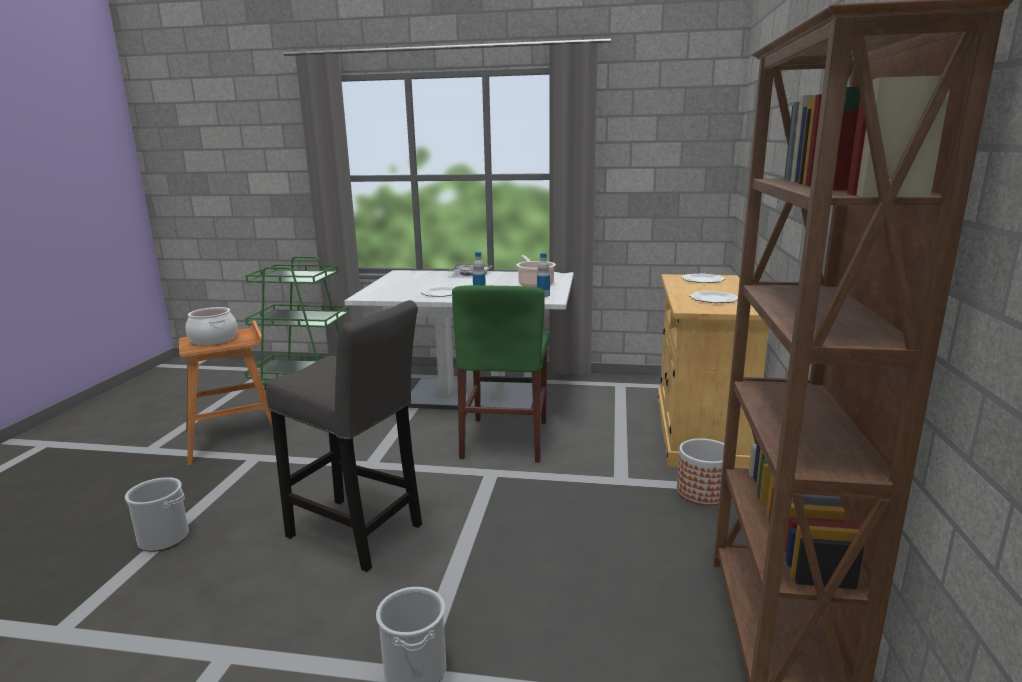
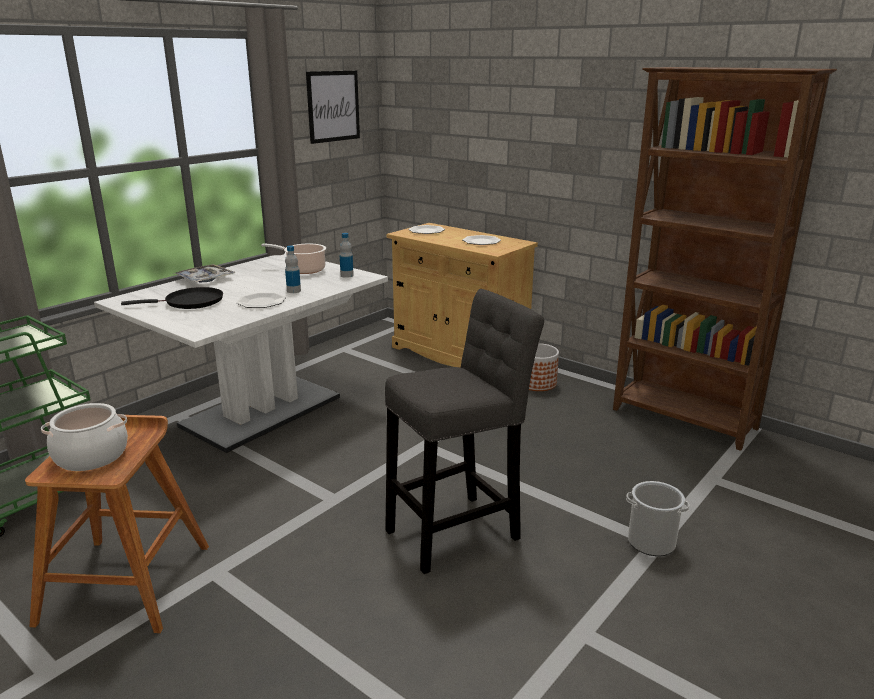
camera: 60 degrees left, 5 degrees up
(163, 538) = (342, 665): bucket -> none
(417, 282) = (190, 302): none -> black frying pan
(505, 439) = (373, 422): green chair -> none
(663, 138) = (333, 106): none -> picture

